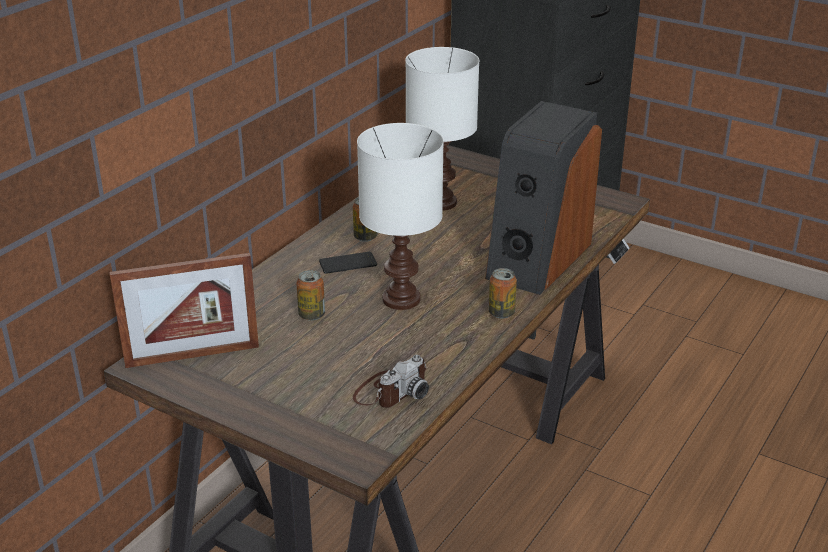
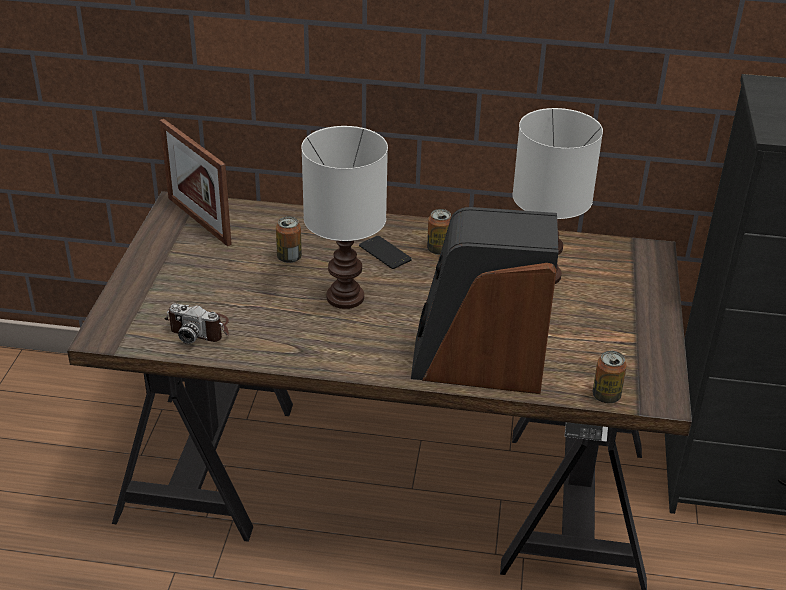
camera: 65 degrees right, 5 degrees up
(501, 313) = (360, 361): can -> can (606, 396)

